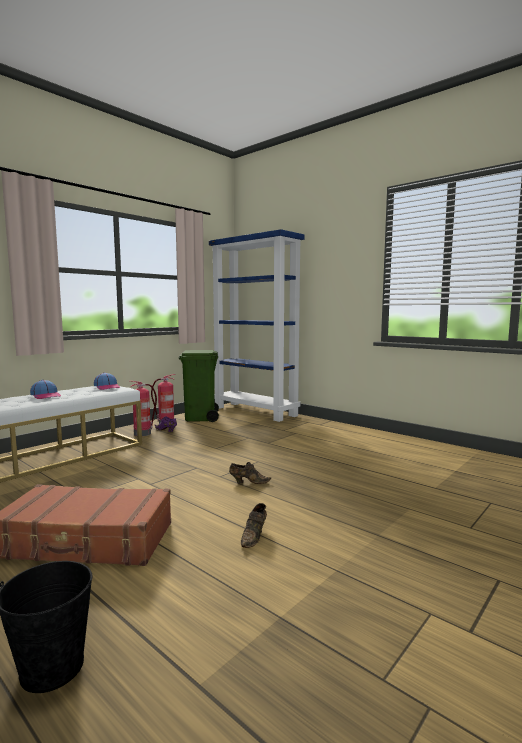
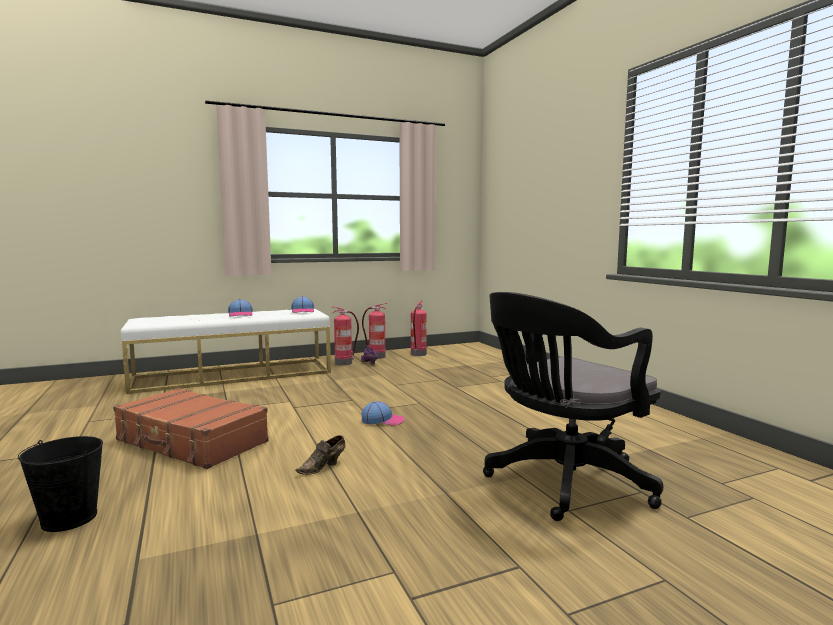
camera: 25 degrees right, 0 degrees up
(200, 417) = (418, 354): green trash can -> fire extinguisher
(248, 482) = (383, 420): brown shoe -> cap
(256, 411) = (486, 354): blue bookcase -> none
(440, 507) = (563, 483): none -> black office chair

